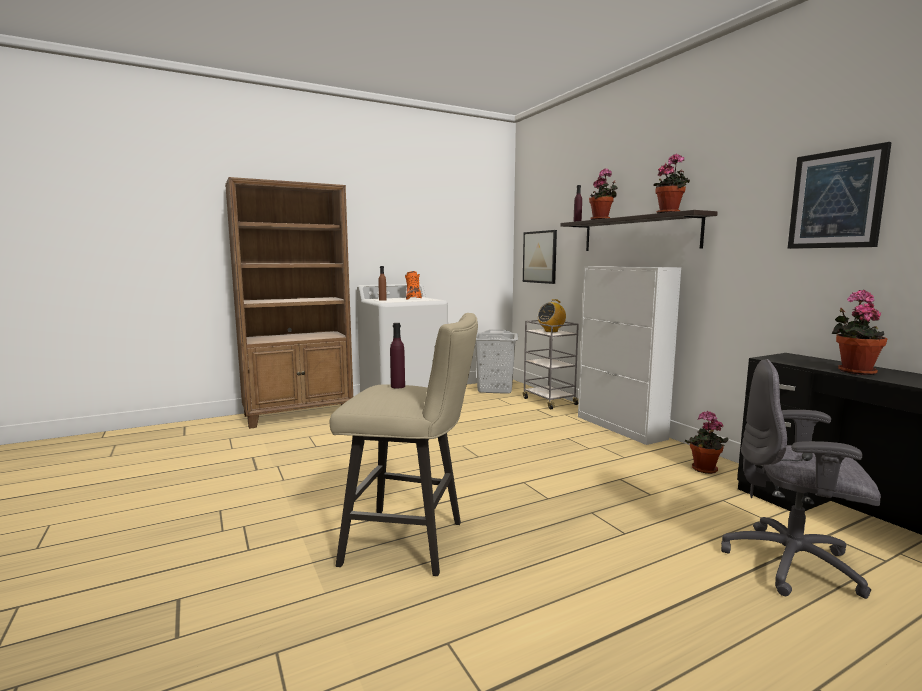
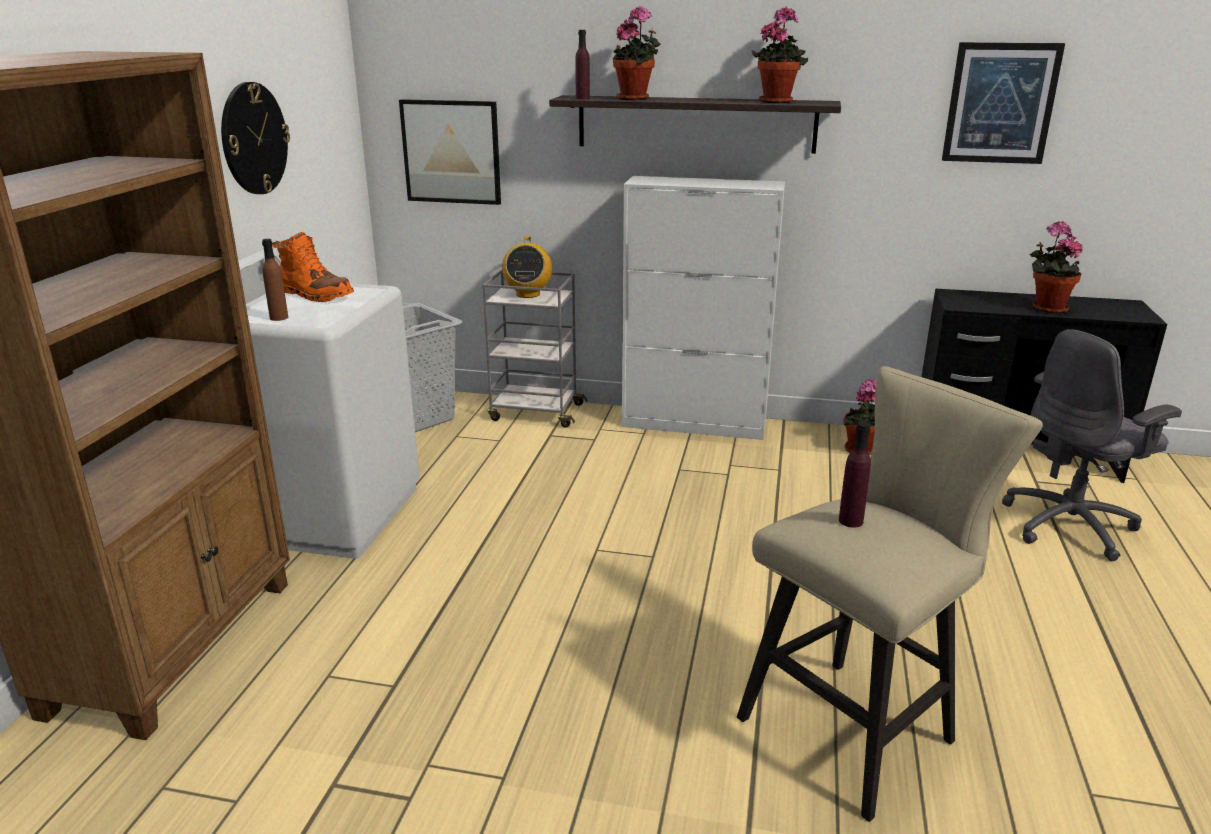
camera: 50 degrees left, 15 degrees up
(428, 238) = (254, 139): none -> wall clock

